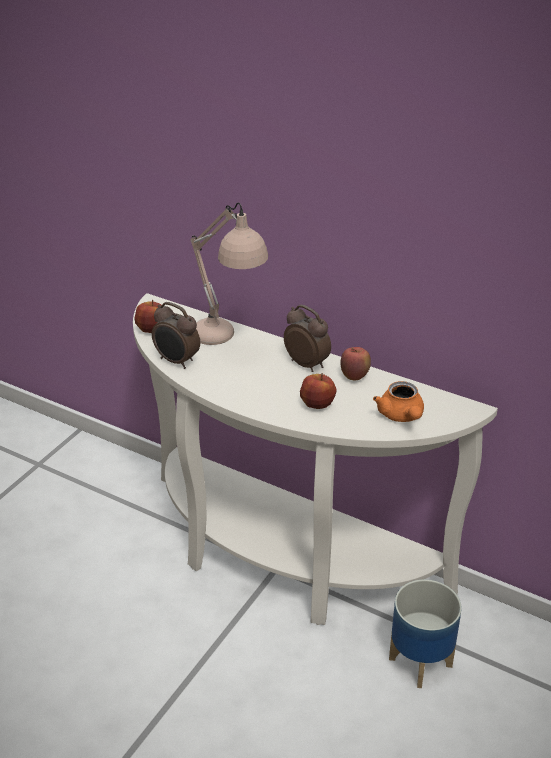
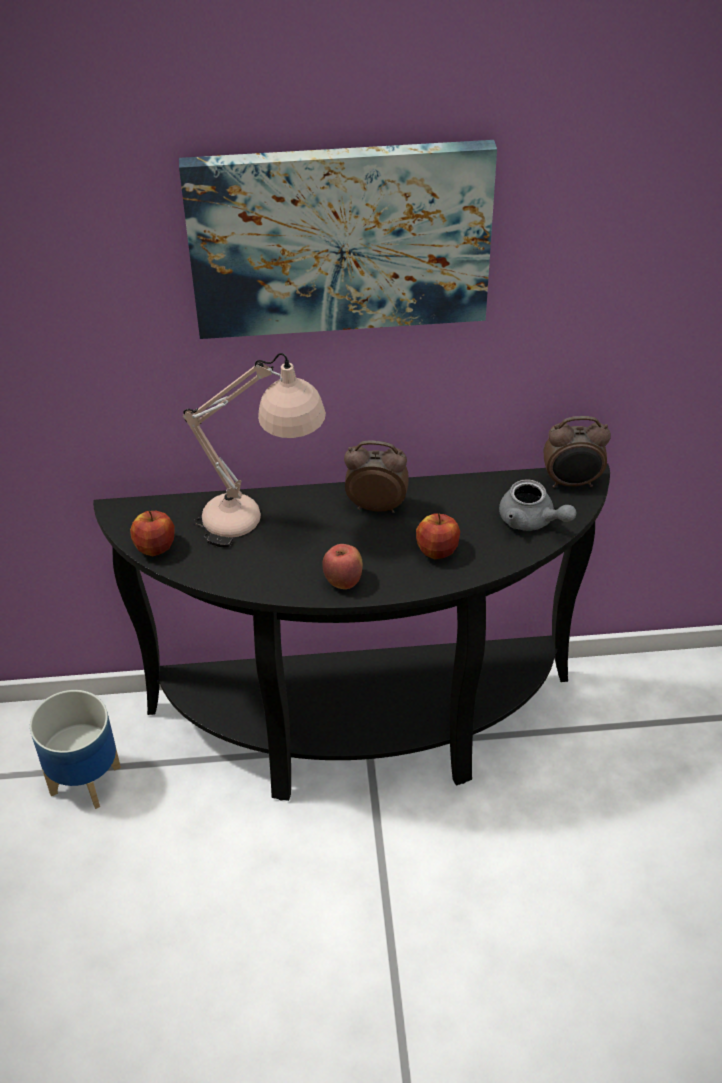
camera: 35 degrees left, 10 degrees up
(176, 361) = (231, 575): alarm clock -> alarm clock (572, 482)
(279, 559) = (363, 733): white console table -> black console table
(313, 140) = (340, 238): none -> picture
(354, 376) = (440, 496): apple -> apple (343, 581)
(401, 416) = (532, 521): orange teapot -> grey teapot
(421, 661) = (590, 761): planter -> planter (86, 779)

